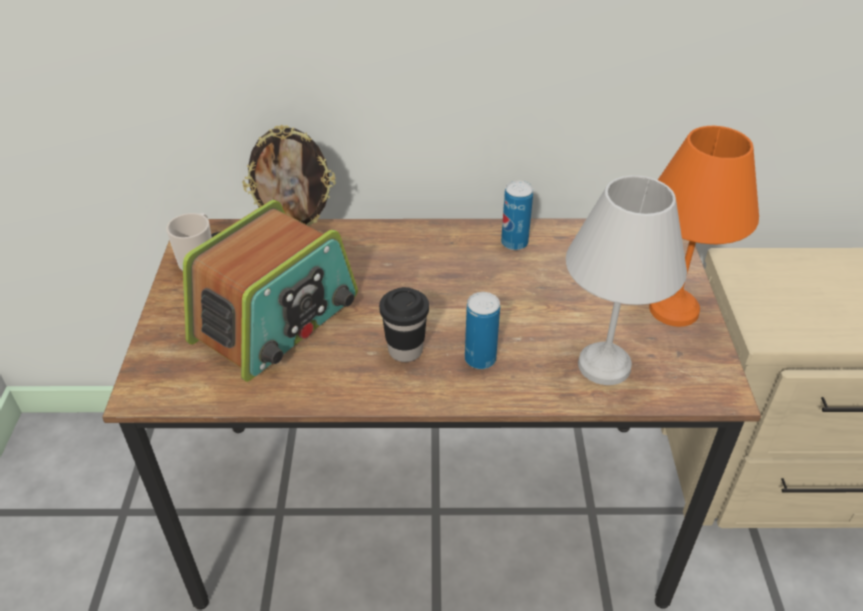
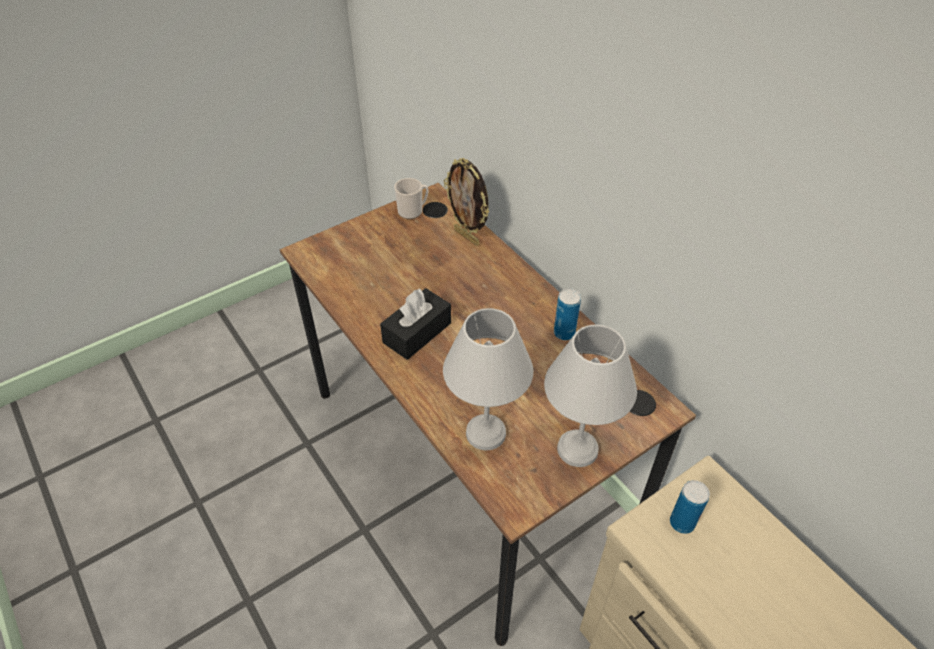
camera: 55 degrees right, 5 degrees up
(277, 319) = (395, 267): radio -> none
(405, 350) = (417, 332): black cup -> black tissue box
(480, 359) = (439, 369): can -> can (682, 523)
(671, 310) = (576, 448): orange table lamp -> white table lamp

